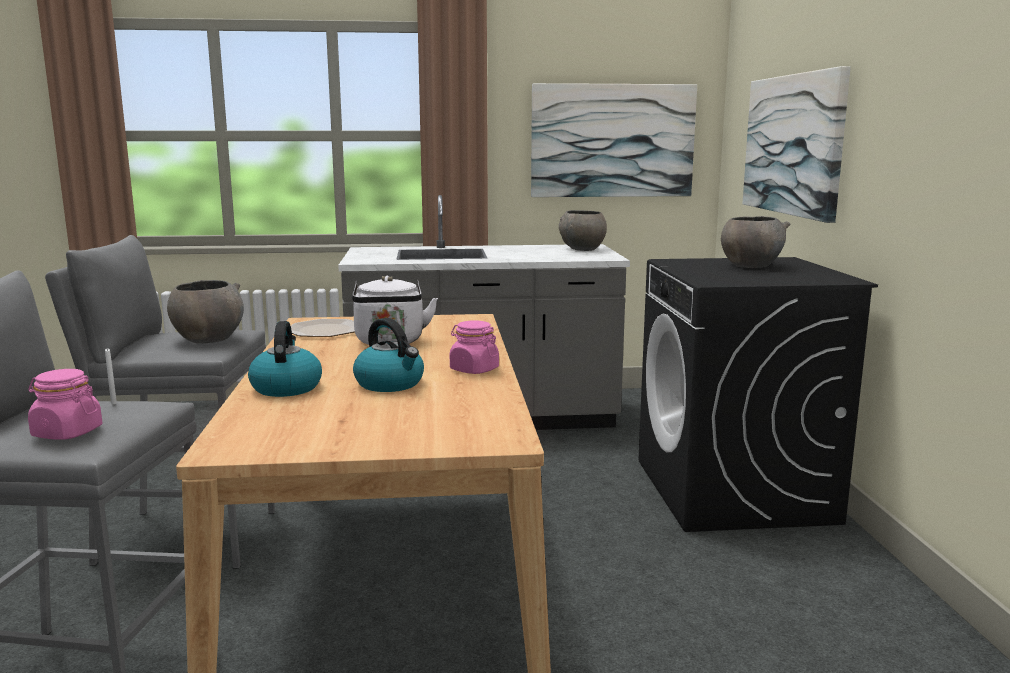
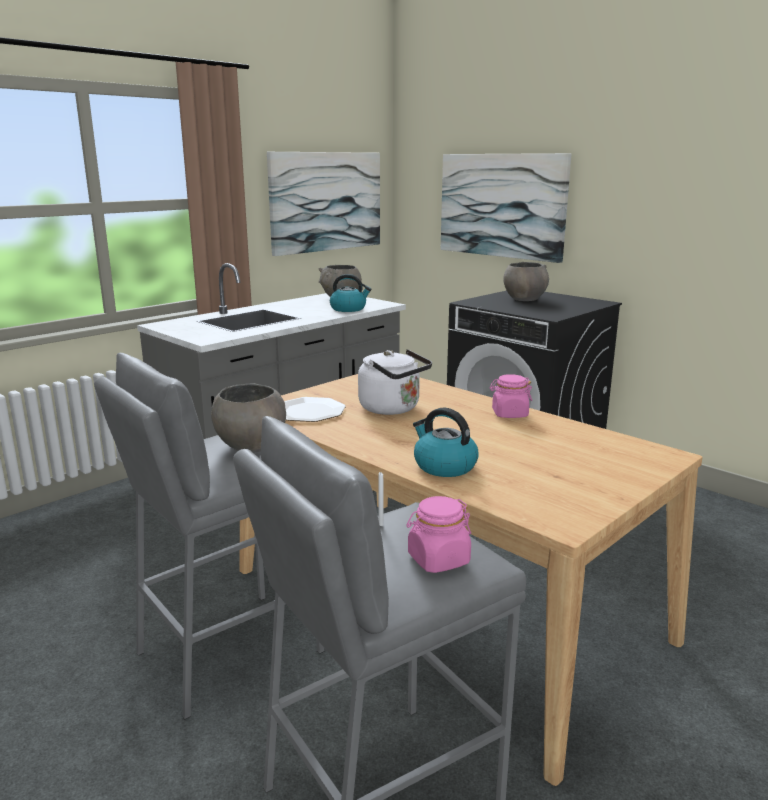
camera: 40 degrees left, 5 degrees up
(390, 384) = (497, 440): kettle -> kettle (349, 309)

